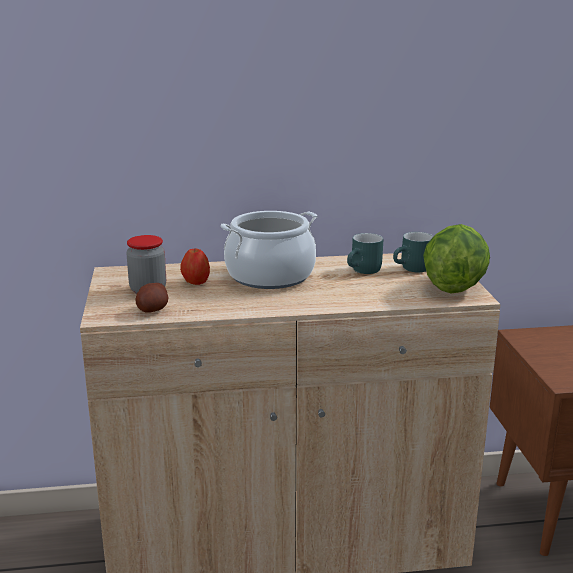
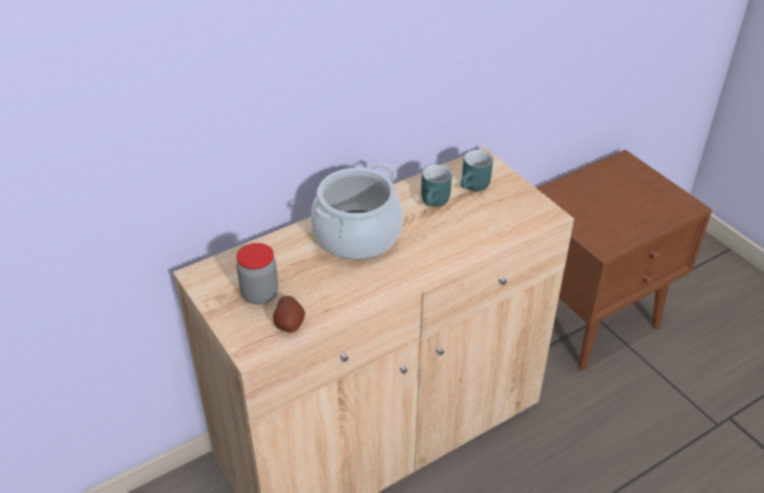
camera: 25 degrees left, 20 degrees up
(196, 283) = (296, 267): apple -> none
(453, 287) = (524, 204): lettuce -> none

